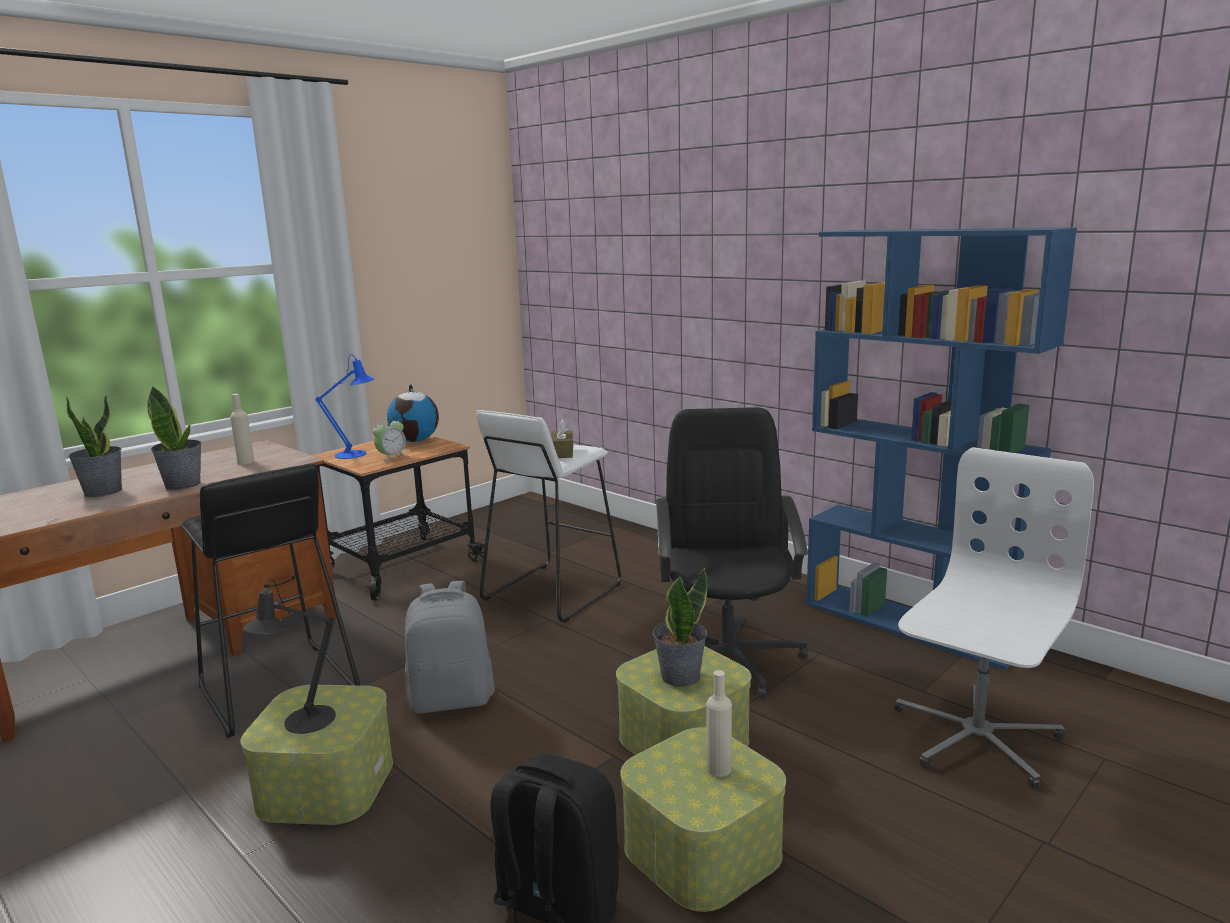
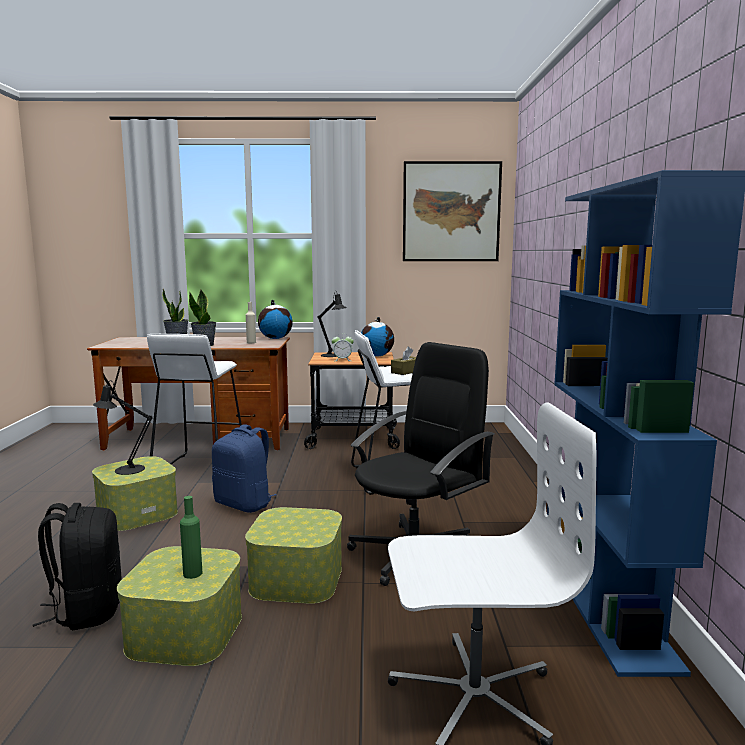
camera: 45 degrees right, 5 degrees down
(258, 447) = (275, 338): none -> globe
(276, 689) = (199, 469): black stool -> white stool
(355, 454) = (332, 355): blue table lamp -> black table lamp
(447, 223) = (451, 212): none -> picture
(452, 699) = (244, 504): grey backpack -> blue backpack
(680, 676) = (289, 526): potted plant -> none
(718, 769) = (192, 573): beige bottle -> green bottle

